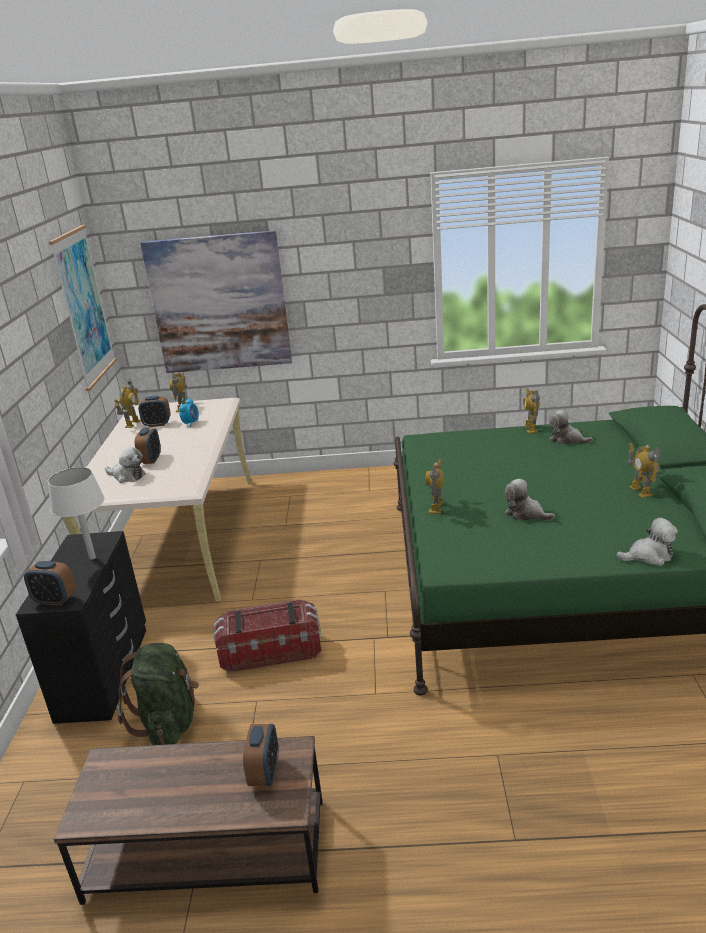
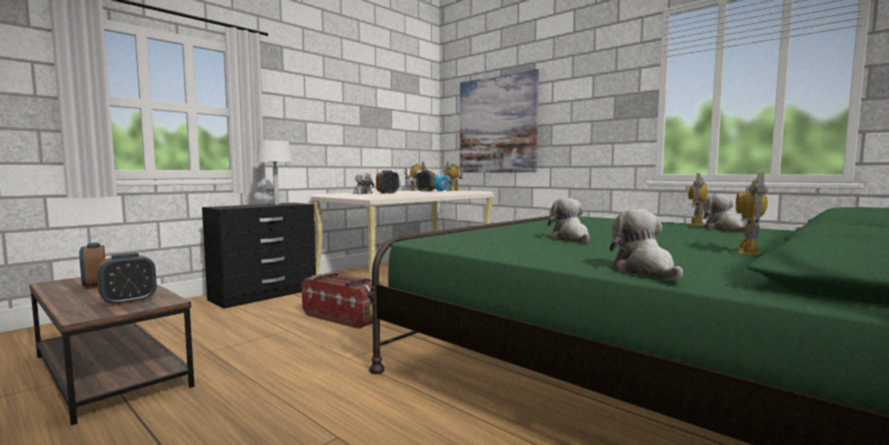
camera: 40 degrees right, 20 degrees down
(55, 600) = (223, 207): alarm clock -> alarm clock (95, 285)
(84, 306) = (409, 111): picture -> none
(168, 722) = (237, 319): green backpack -> none
(436, 507) = (504, 228): toy robot -> none
(649, 556) = (645, 271): plush toy -> plush toy turned 135 degrees counterclockwise

